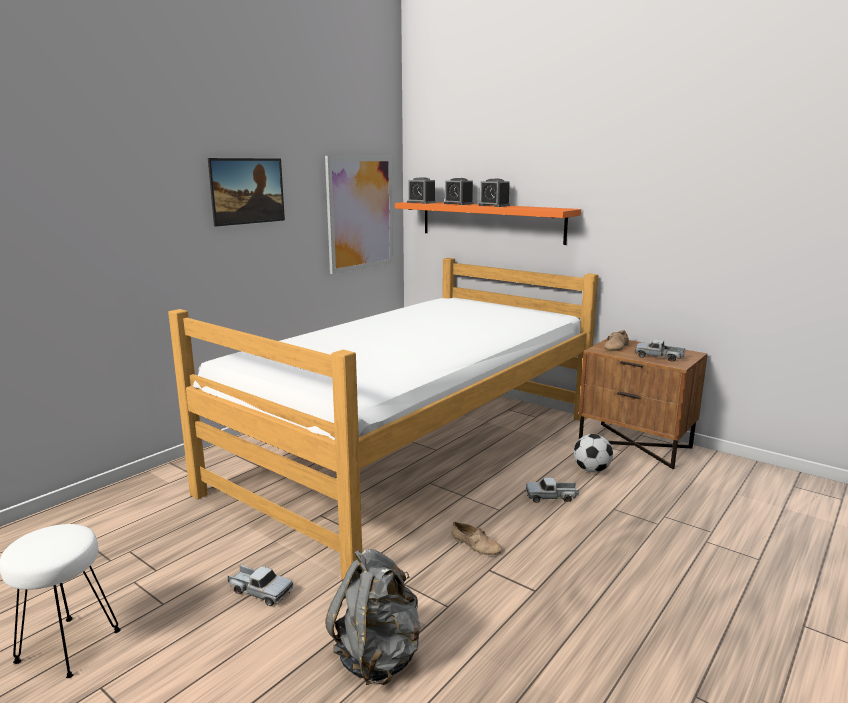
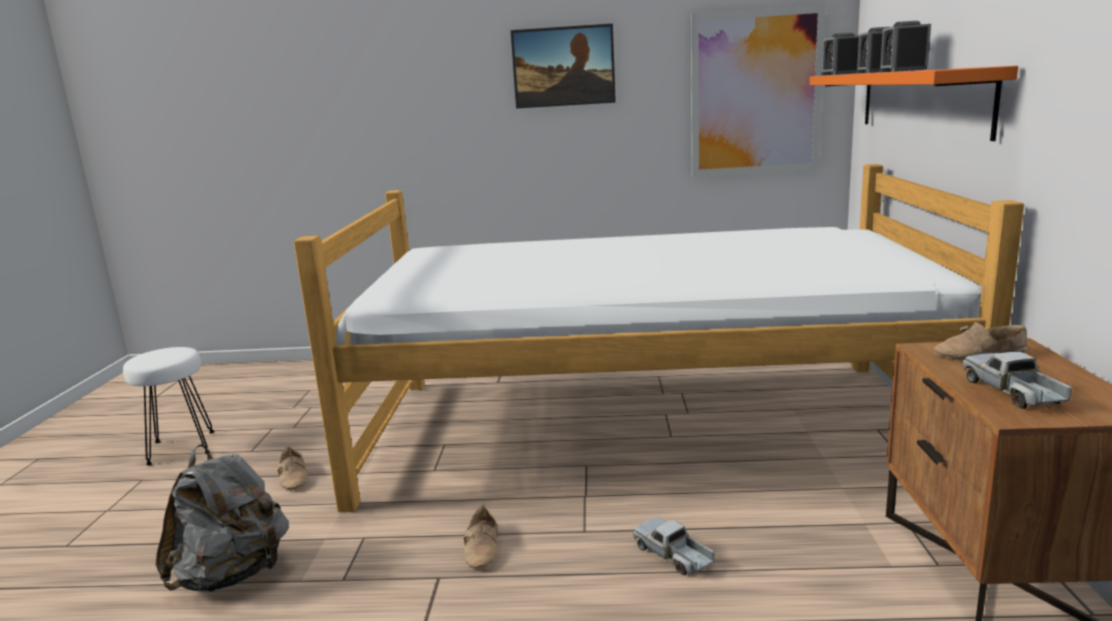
camera: 55 degrees right, 0 degrees up
(260, 591) = (295, 477): toy truck -> beige shoe
(591, 470) = (812, 559): football -> none

